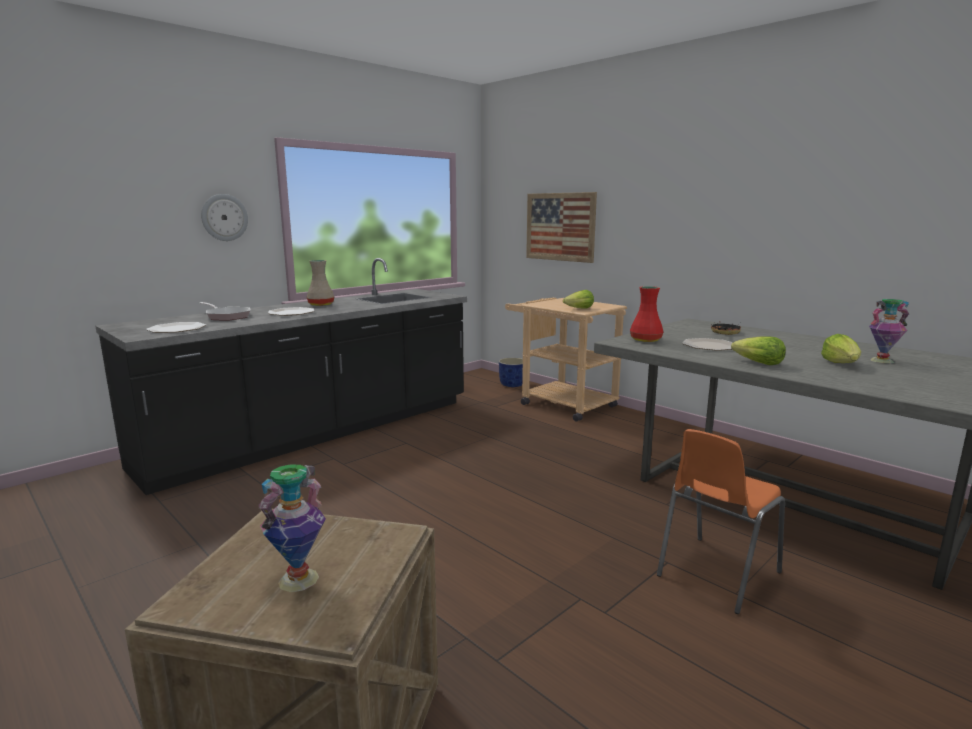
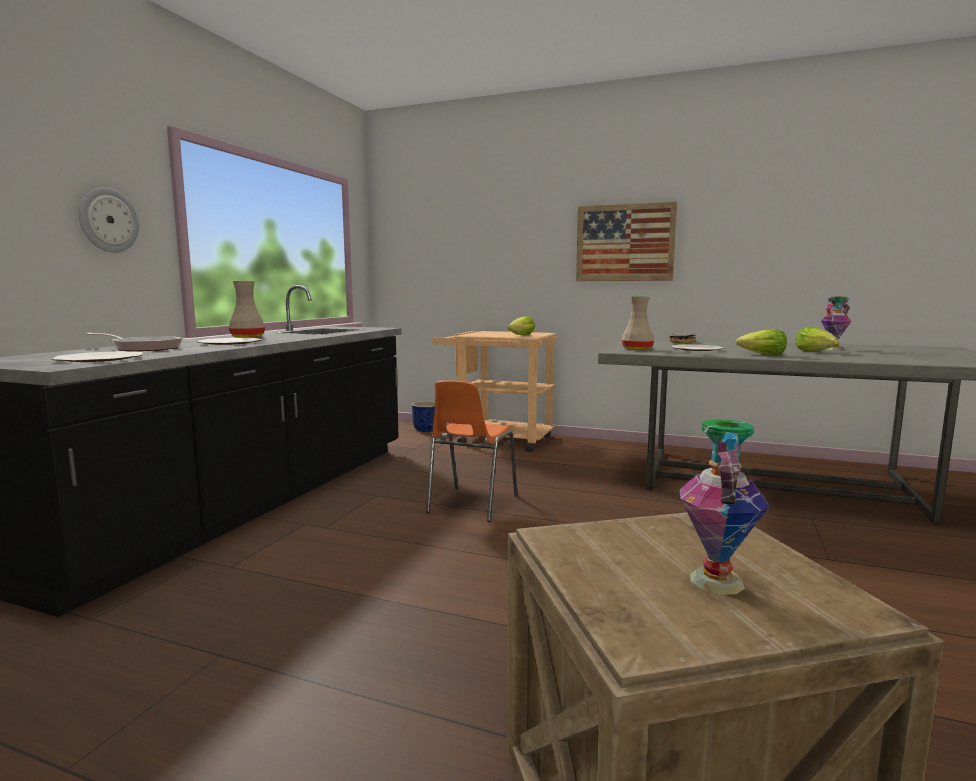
camera: 25 degrees left, 5 degrees down
(560, 227) = (473, 258): picture -> picture (625, 243)
(646, 340) = (637, 349): red vase -> beige vase
(715, 574) = (797, 549): orange chair -> orange chair (470, 504)

